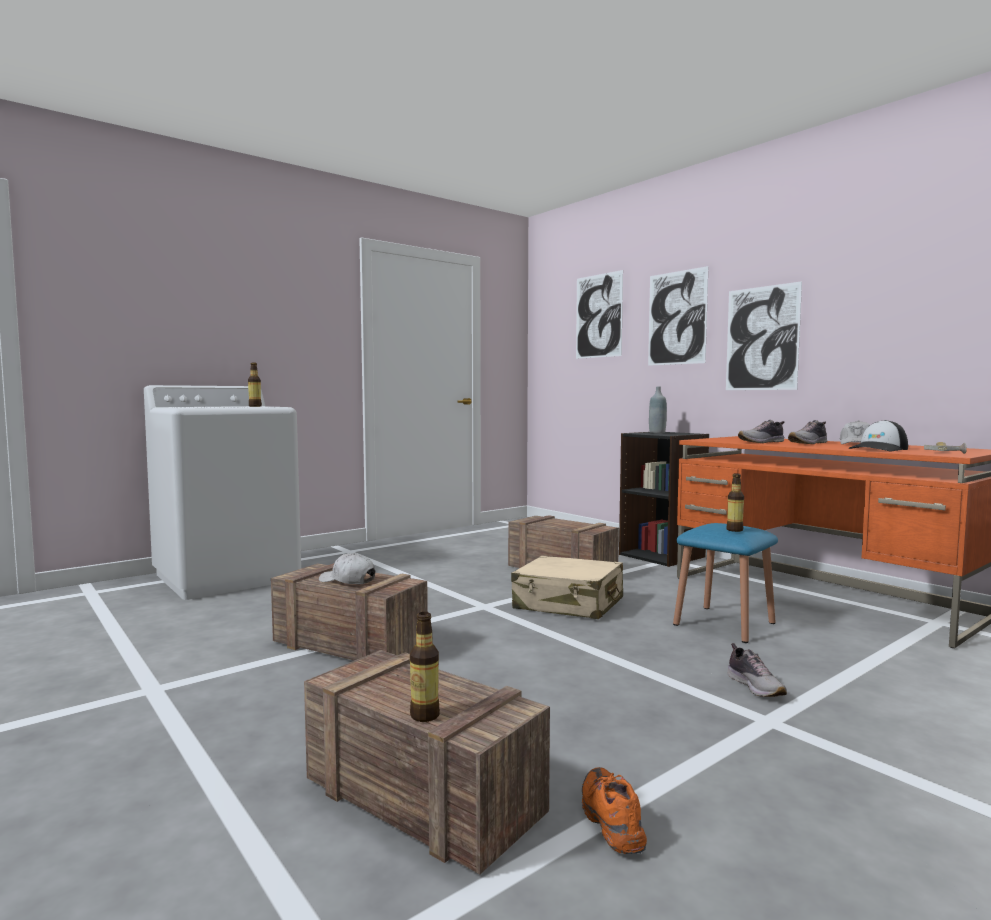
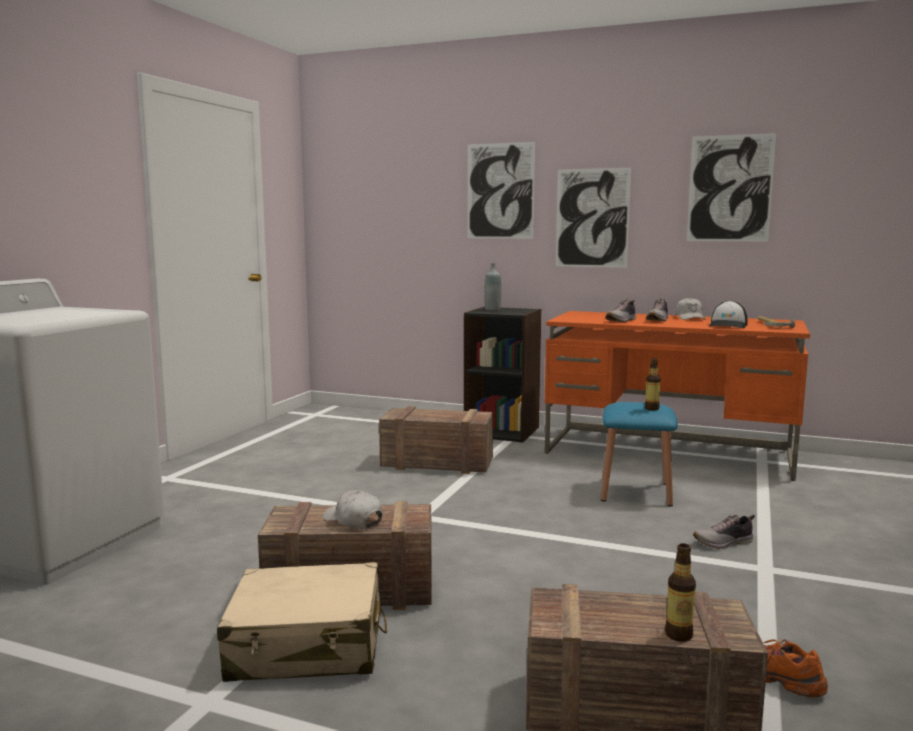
camera: 30 degrees left, 5 degrees up
(255, 406) = (76, 310): bottle -> none
(348, 580) = (353, 520): white cap -> white cap turned 45 degrees clockwise
(568, 604) = (493, 498): beige suitcase -> beige suitcase (307, 646)
(598, 316) = (403, 181): picture -> picture (730, 188)
(756, 687) = (724, 543): shoe -> shoe turned 120 degrees clockwise

